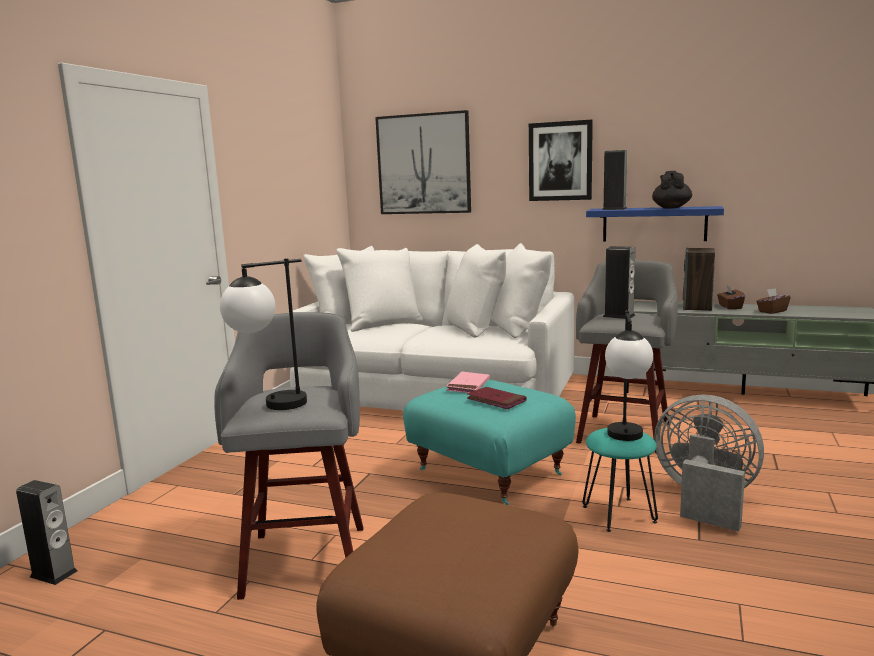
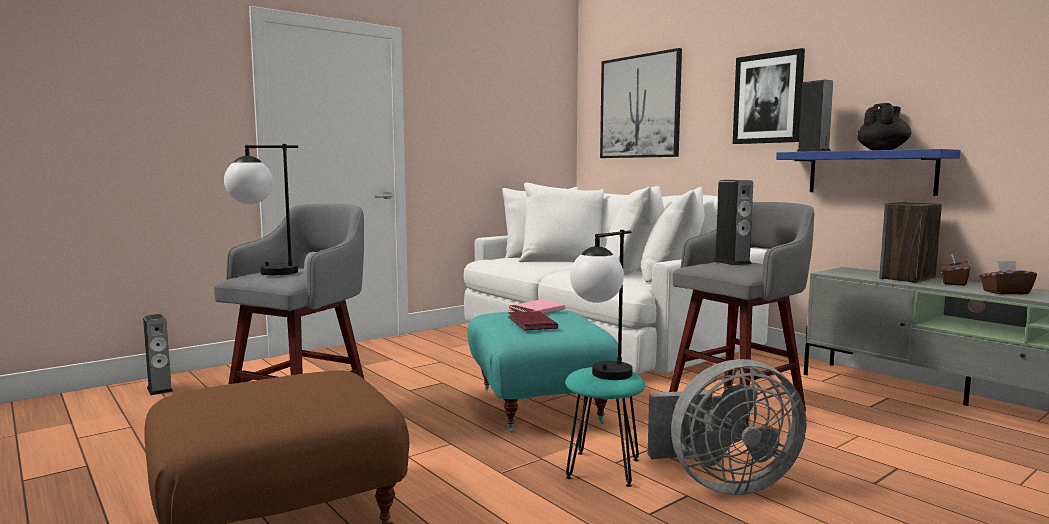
camera: 30 degrees right, 5 degrees down
(704, 499) = (722, 483): grey fan -> grey fan turned 105 degrees clockwise

